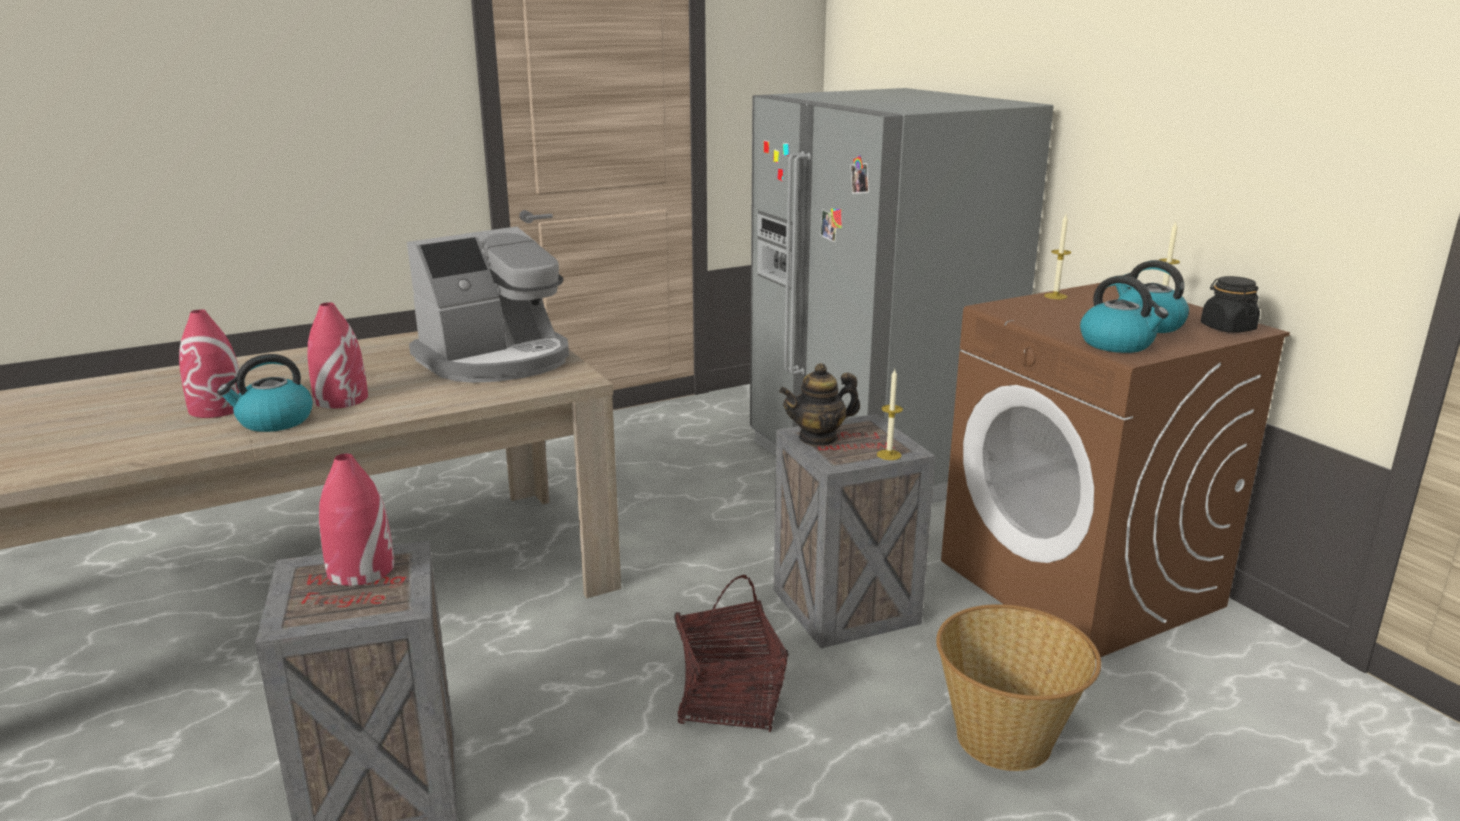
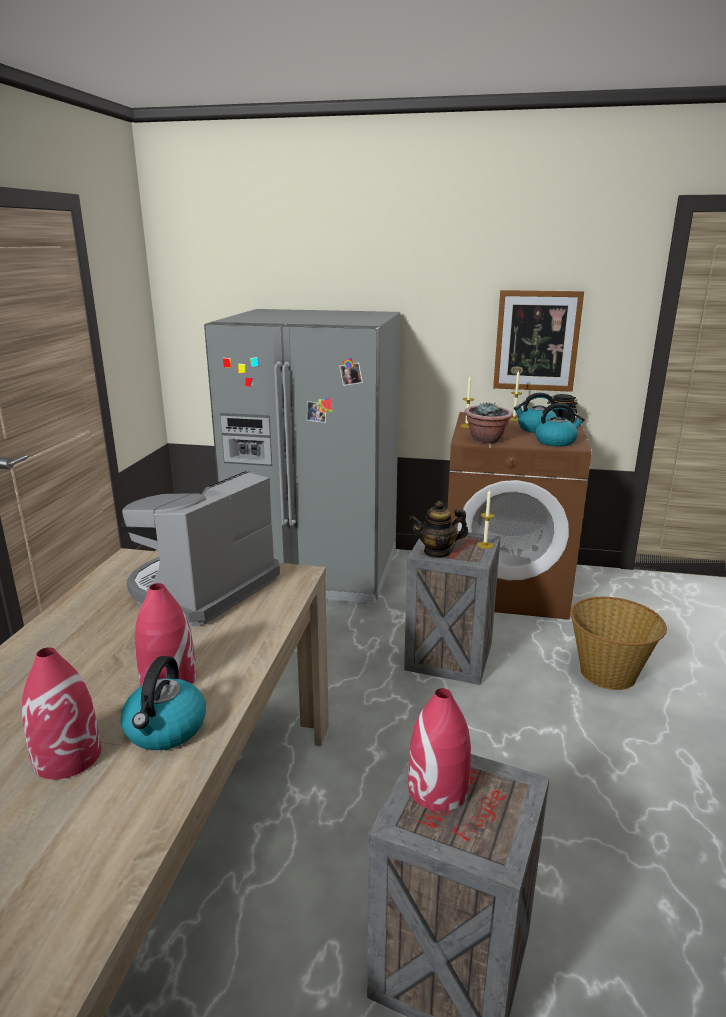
camera: 50 degrees left, 0 degrees up
(496, 360) = (202, 588): coffee machine -> coffee machine turned 150 degrees counterclockwise
(729, 700) = (497, 742): basket -> none
(819, 438) = (437, 552): teapot -> teapot turned 60 degrees clockwise
(1022, 315) = (486, 440): none -> potted plant
(1241, 176) = (536, 341): none -> picture

